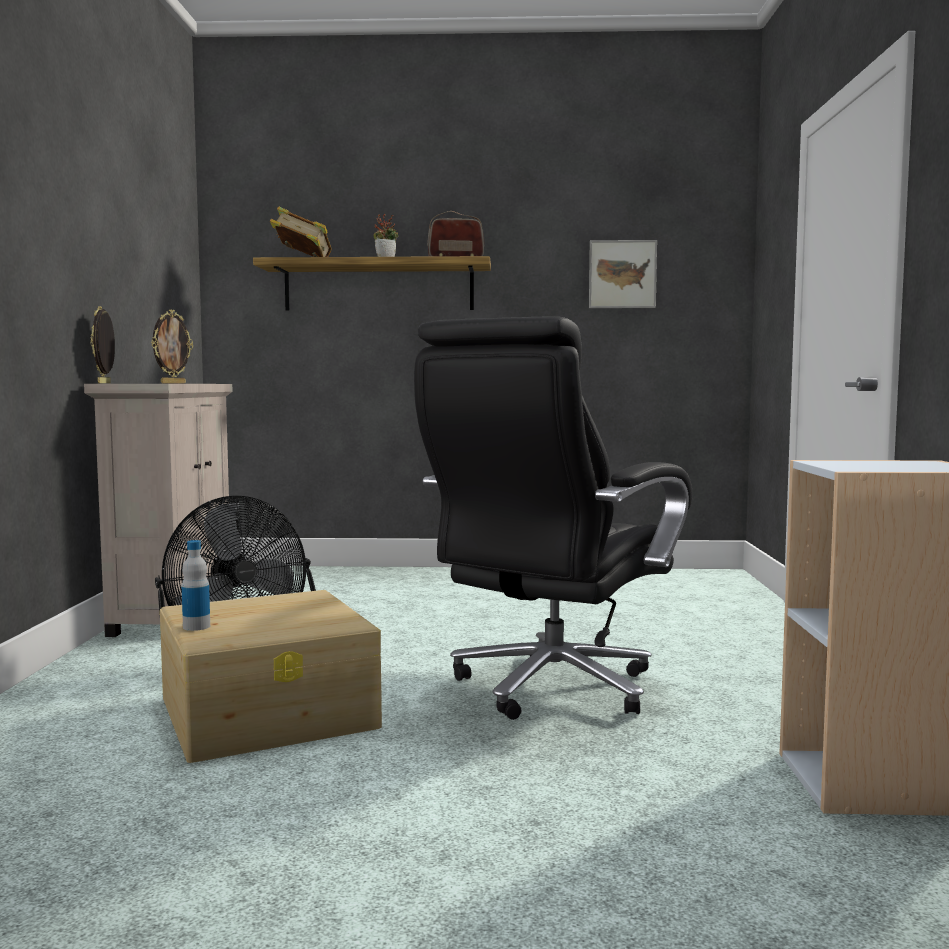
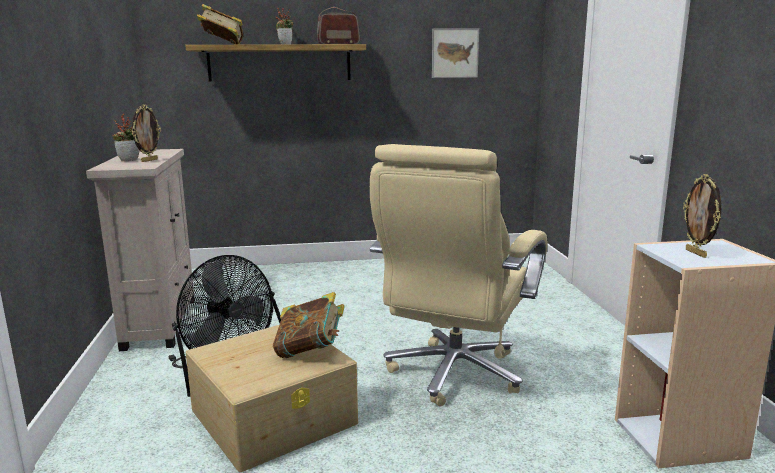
camera: 10 degrees left, 10 degrees up
(105, 383) = (99, 166): picture frame -> picture frame (696, 253)
(151, 383) = (130, 160): none -> potted plant
(196, 626) = (226, 372): bottle -> none
(323, 616) = (310, 351): none -> book
(547, 691) = (452, 377): black office chair -> beige office chair

